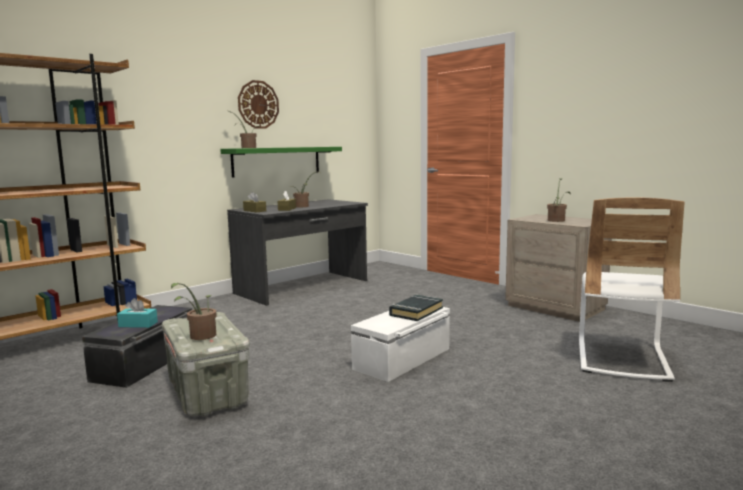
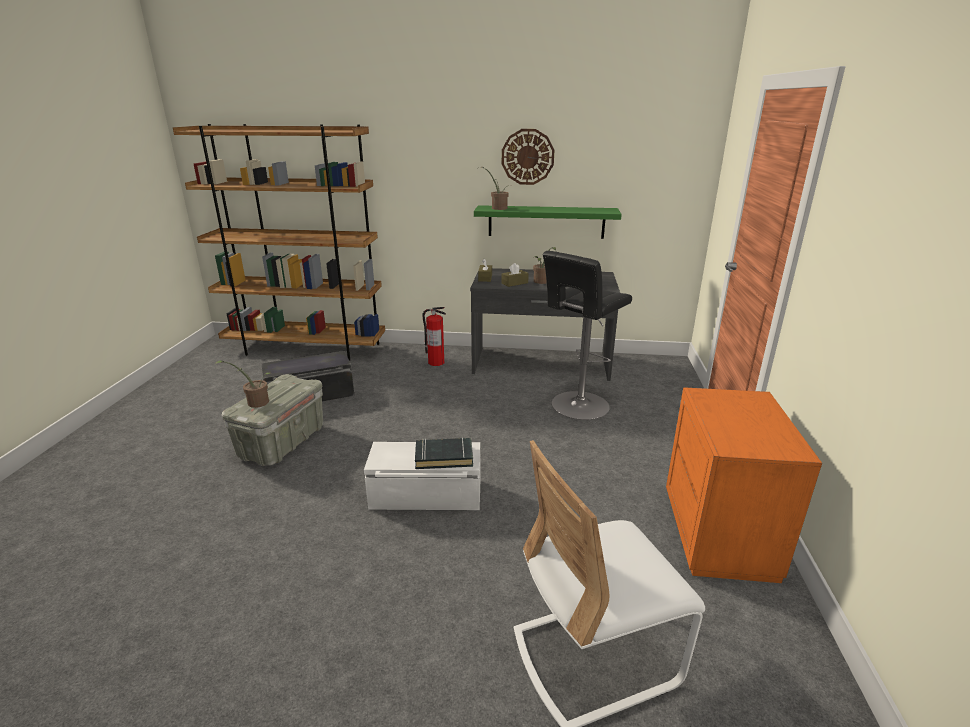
camera: 50 degrees right, 15 degrees up
(138, 324) = (297, 366): turquoise tissue box -> none
(217, 310) = (435, 362): none -> fire extinguisher
(379, 295) = (577, 407): none -> black stool
(556, 307) = (720, 535): beige nightstand -> orange nightstand
(557, 220) = (736, 420): potted plant -> none

